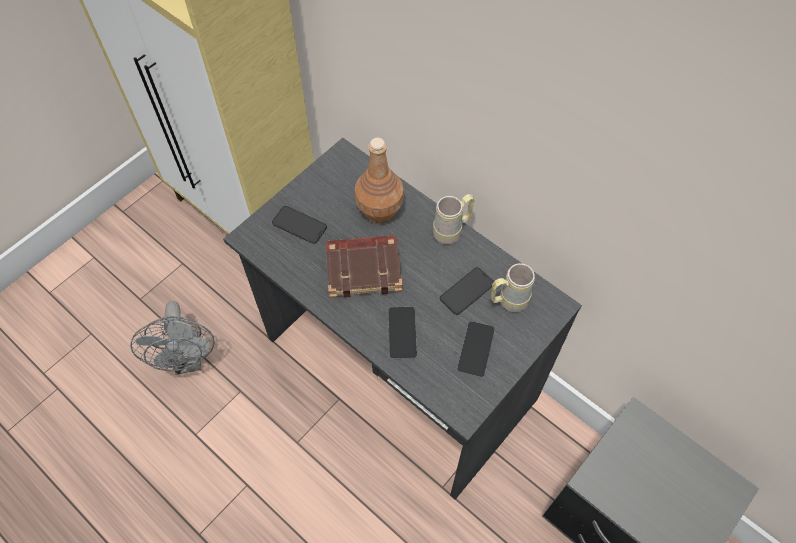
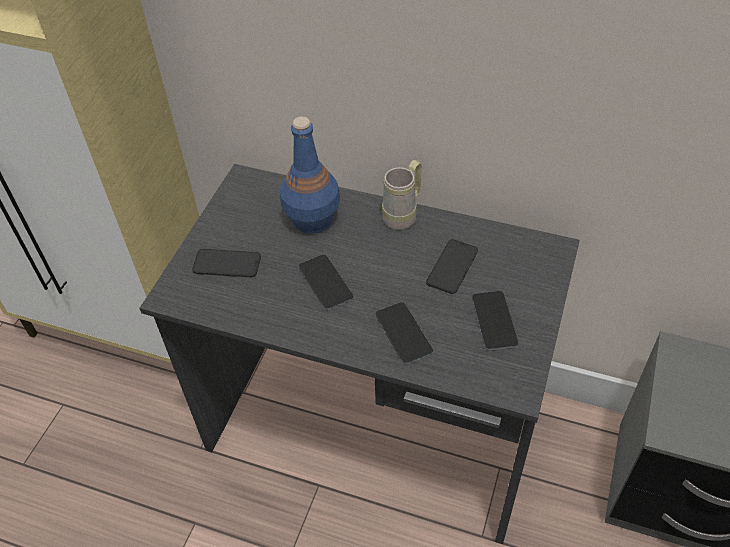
camera: 20 degrees left, 10 degrees down
(188, 360) = (114, 512): grey fan -> none
(364, 268) = (325, 282): brown book -> phone
(379, 209) = (312, 219): brown bottle -> blue bottle
(507, 301) = (501, 261): beige mug -> none

